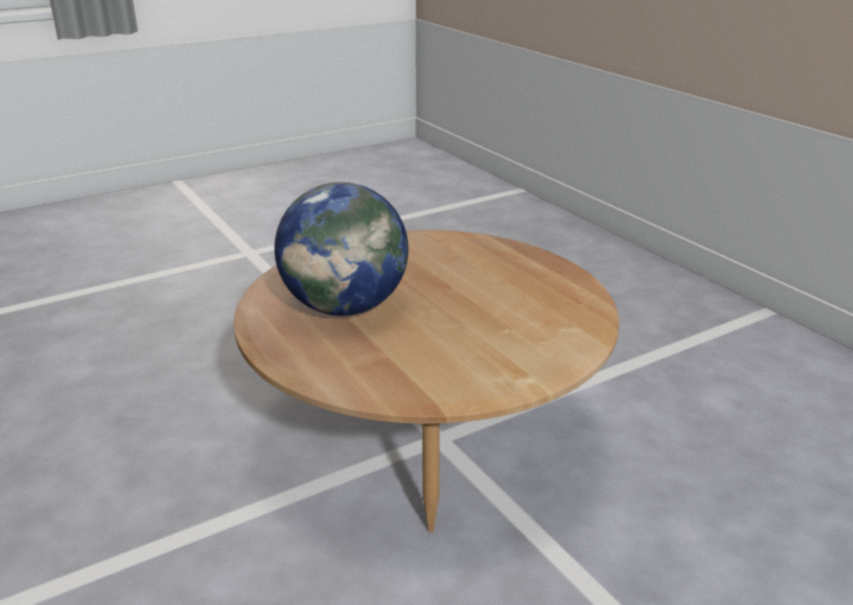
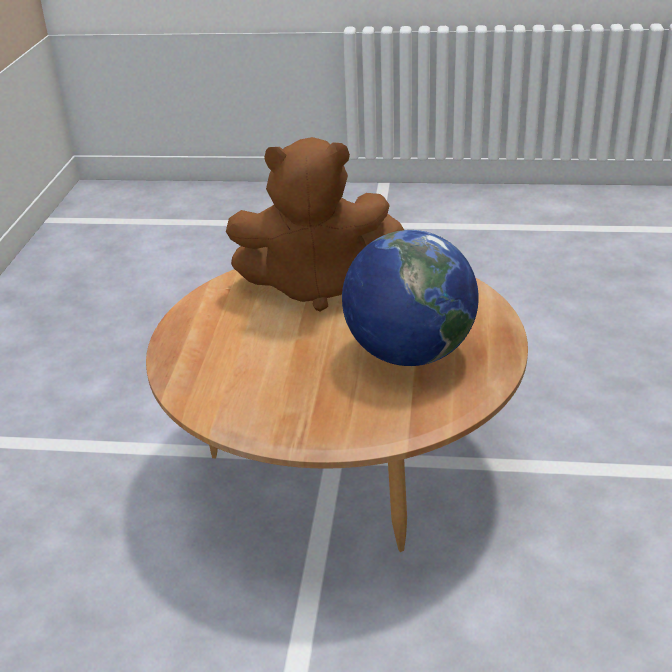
camera: 140 degrees left, 5 degrees up
(510, 333) = (316, 285): none -> brown plush toy

